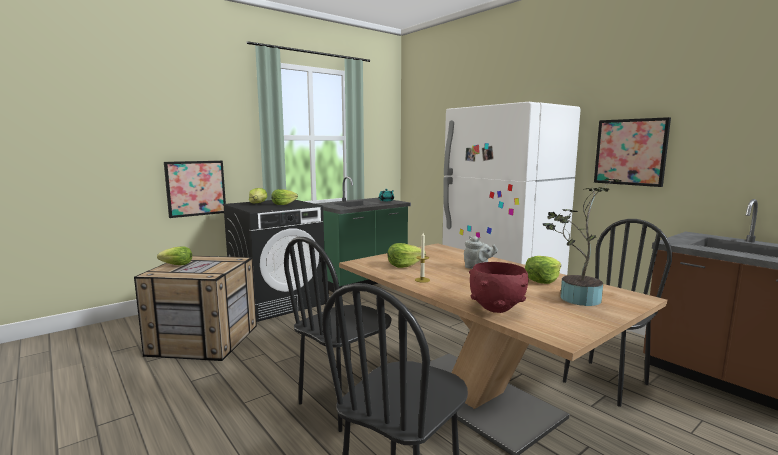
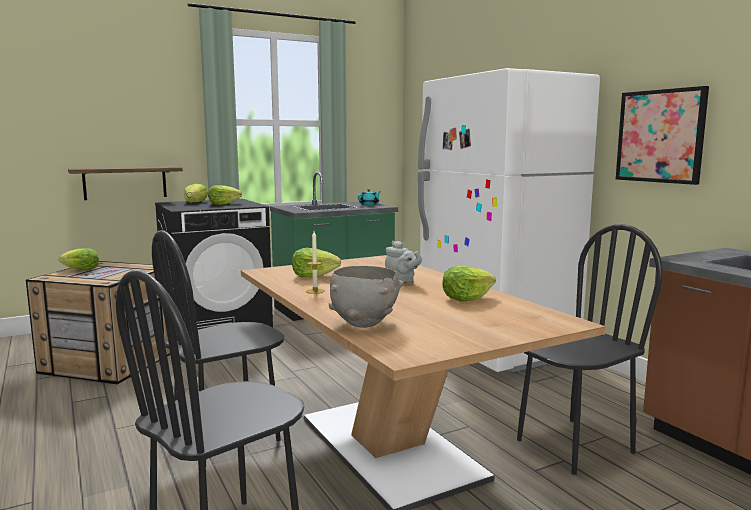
camera: 10 degrees right, 0 degrees up
(195, 188) = (125, 183): picture -> shelf
(496, 309) = (364, 324): red bowl -> grey bowl
(576, 299) = (480, 319): potted plant -> none

